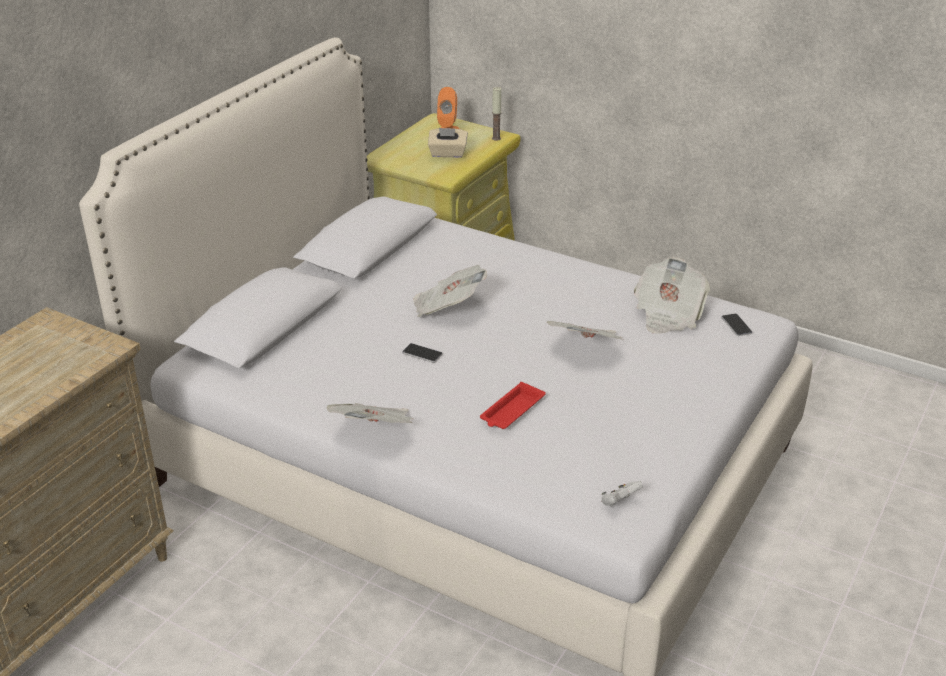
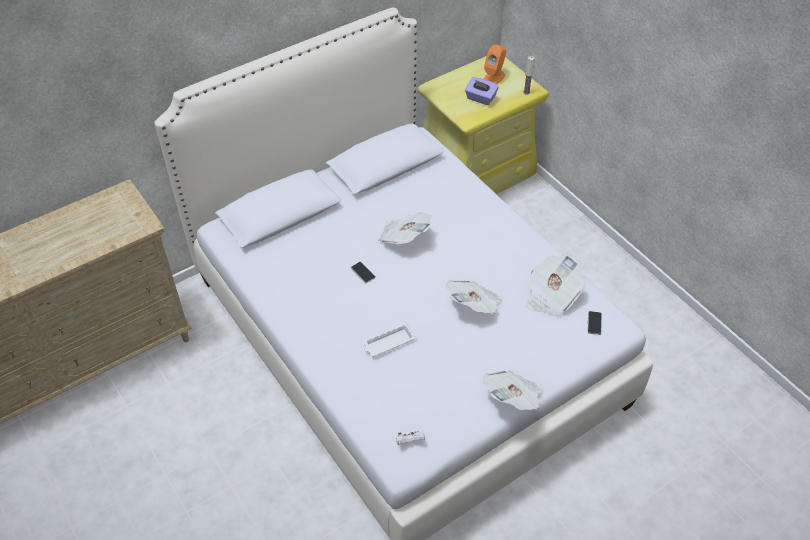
camera: 25 degrees right, 15 degrees up
(375, 431) = (297, 326): newspaper -> newspaper (514, 398)
(447, 154) = (480, 98): beige tissue box -> purple tissue box
(511, 411) = (388, 342): red tray -> white tray

